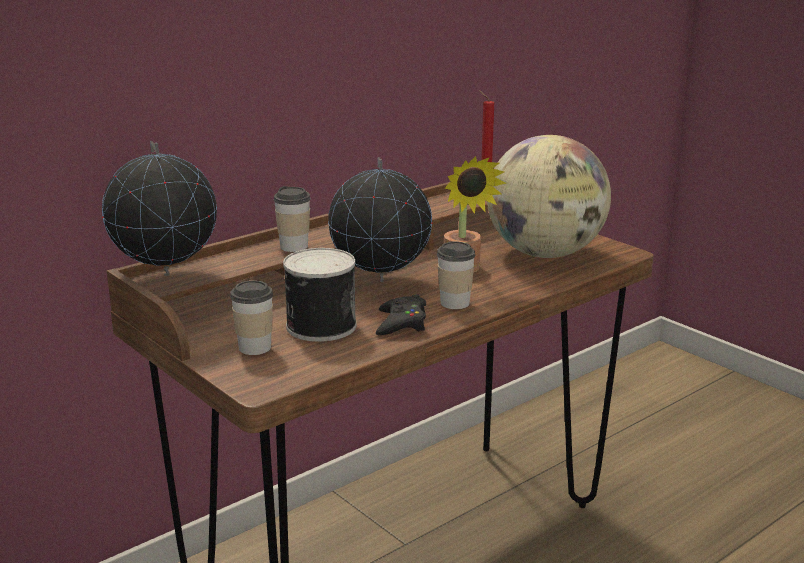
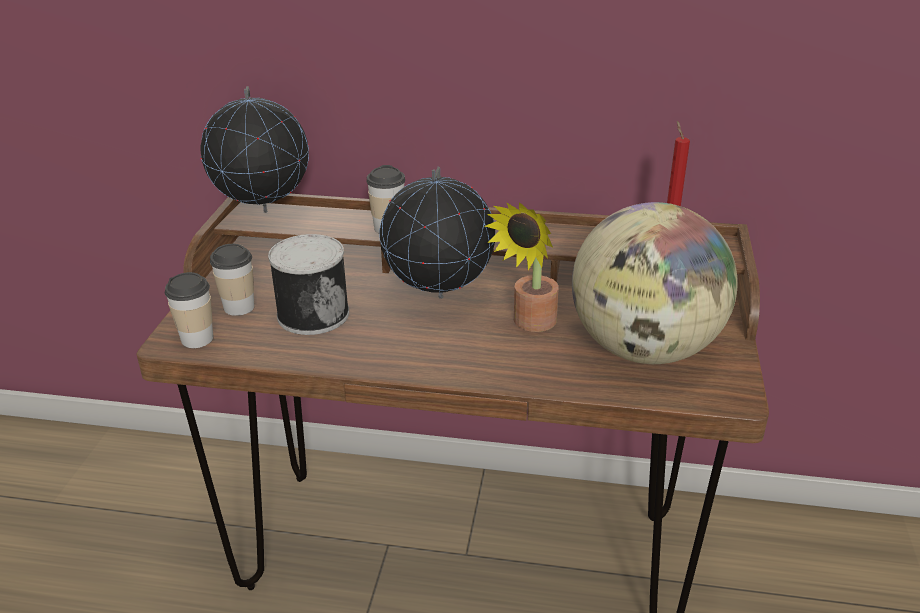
camera: 50 degrees right, 10 degrees up
(401, 323) = (366, 347): black game controller -> none
(455, 303) = (445, 354): cup -> cup (197, 338)

